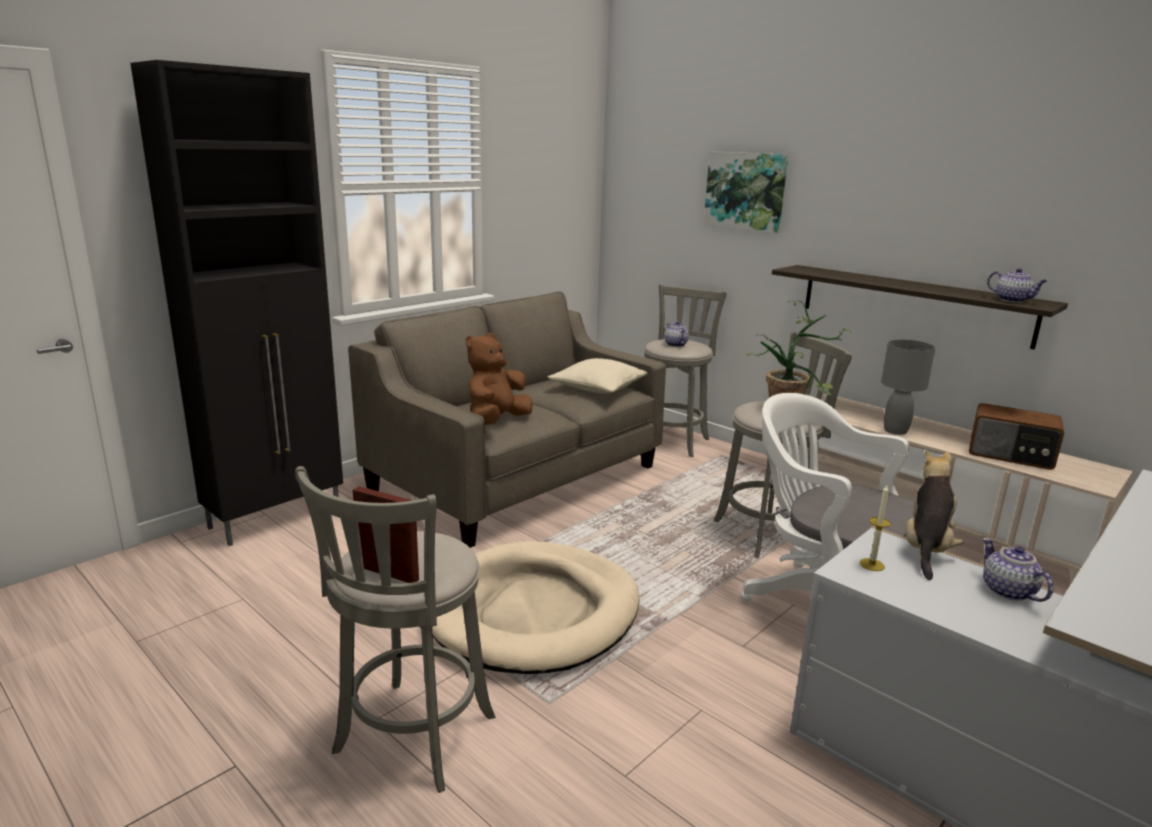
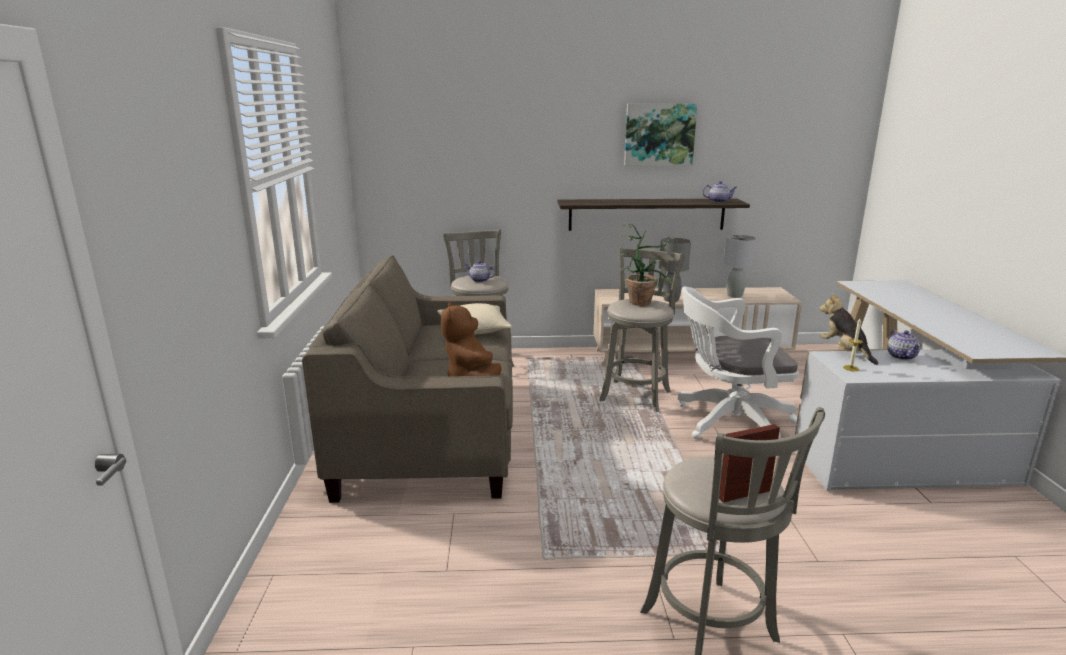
camera: 45 degrees left, 0 degrees up
(278, 517) = (293, 569): black cabinet -> none
(534, 613) = (621, 512): beige dog bed -> none
(745, 191) = (505, 147): picture -> picture (659, 134)
(1008, 591) = (901, 356): teapot -> teapot turned 120 degrees counterclockwise
(1010, 455) = (734, 295): radio -> grey table lamp

